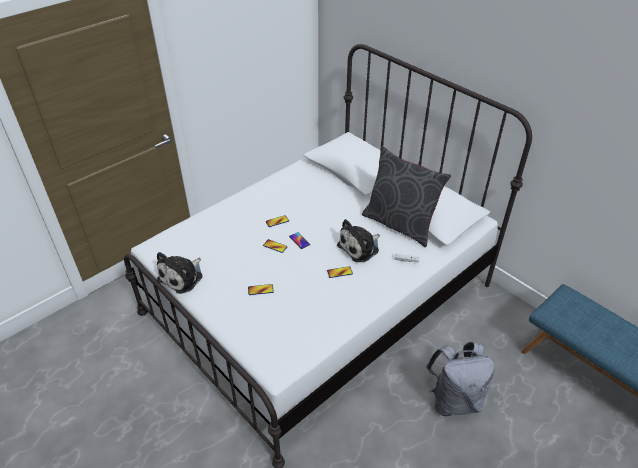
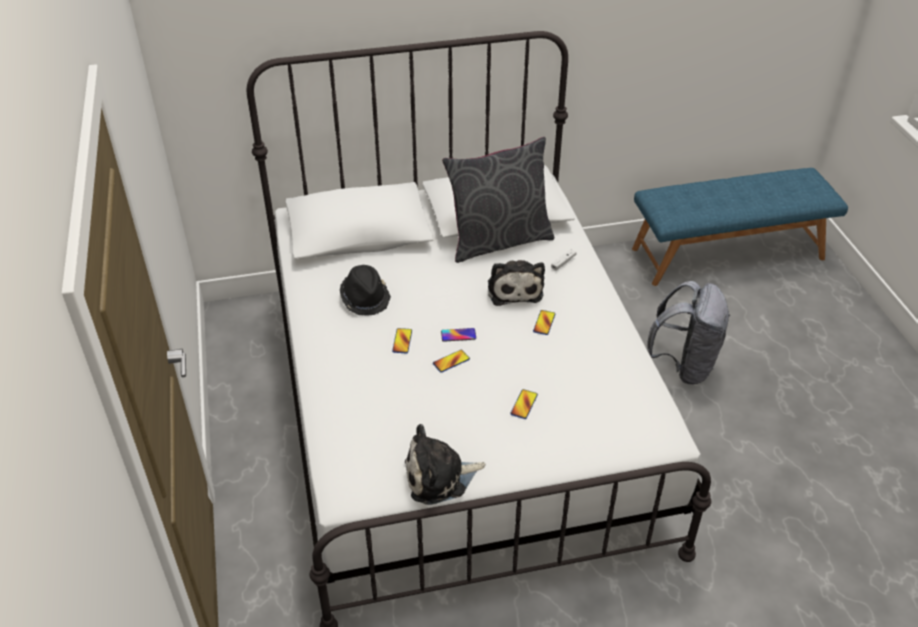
camera: 60 degrees left, 0 degrees up
(182, 277) = (439, 477): plush toy -> plush toy turned 105 degrees clockwise
(301, 194) = (365, 298): none -> black hat

